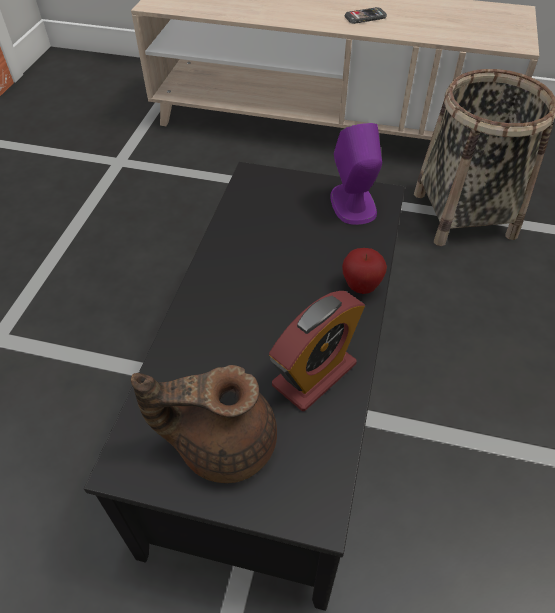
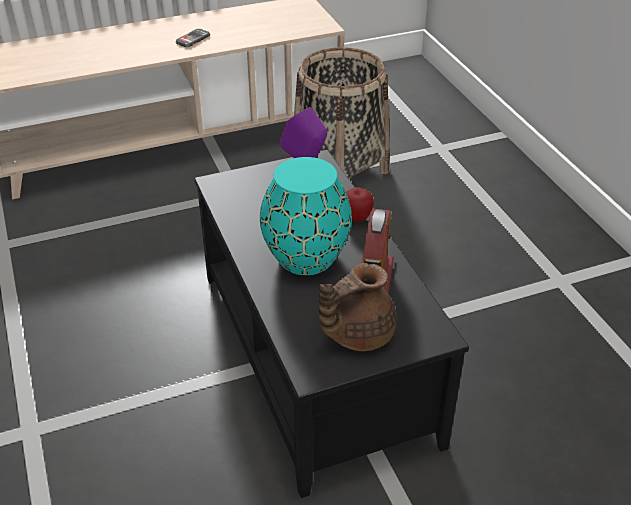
camera: 35 degrees left, 10 degrees down
(259, 307) = (304, 257): none -> turquoise vase

